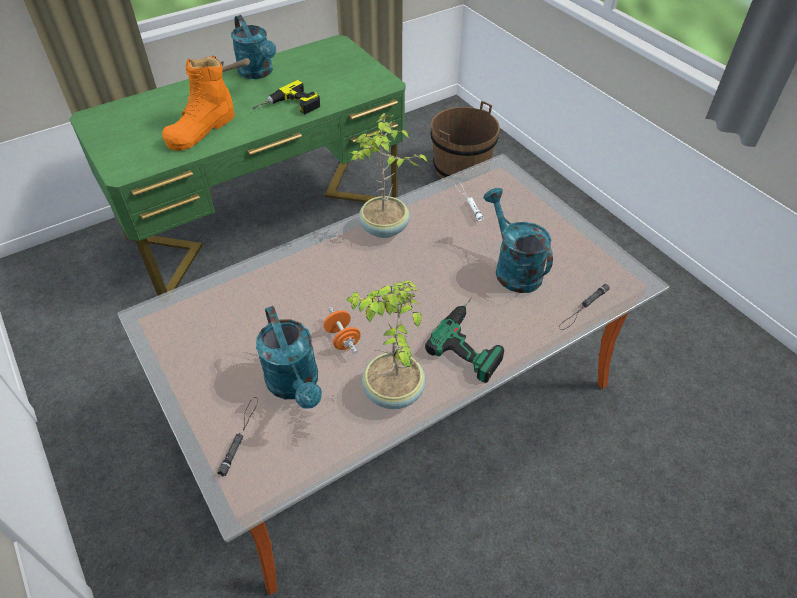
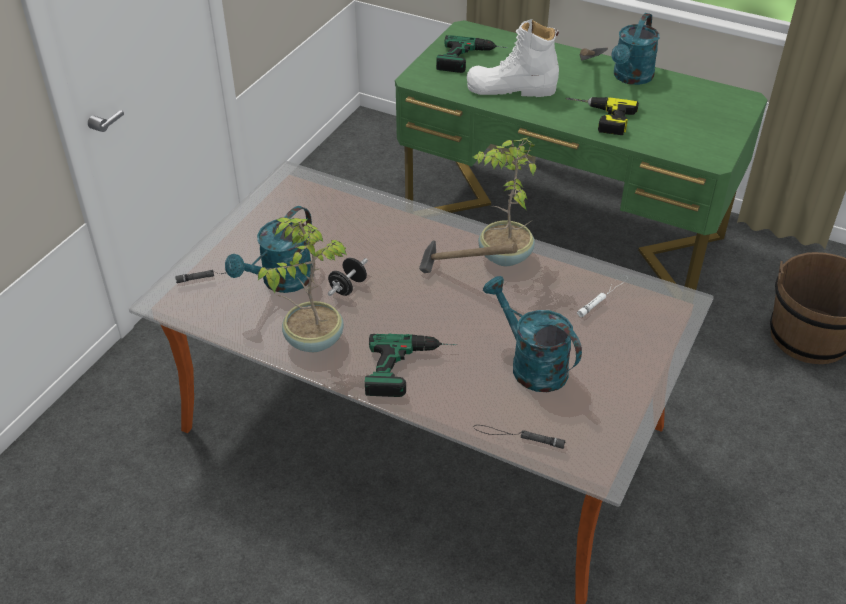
camera: 60 degrees right, 5 degrees down
(136, 132) = (472, 59): none -> power drill
(201, 130) = (511, 88): orange boot -> white boot
(342, 339) = (348, 287): orange dumbbell -> black dumbbell
(390, 262) = (463, 278): none -> hammer
(513, 268) = (531, 364): turquoise watering can -> turquoise watering can turned 75 degrees counterclockwise

